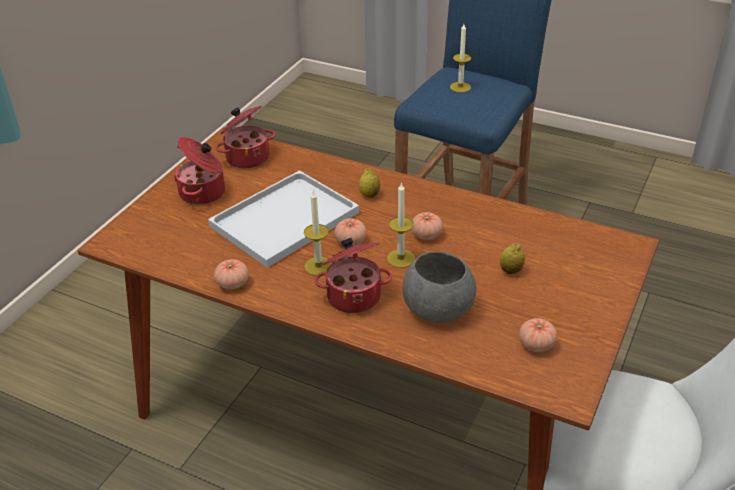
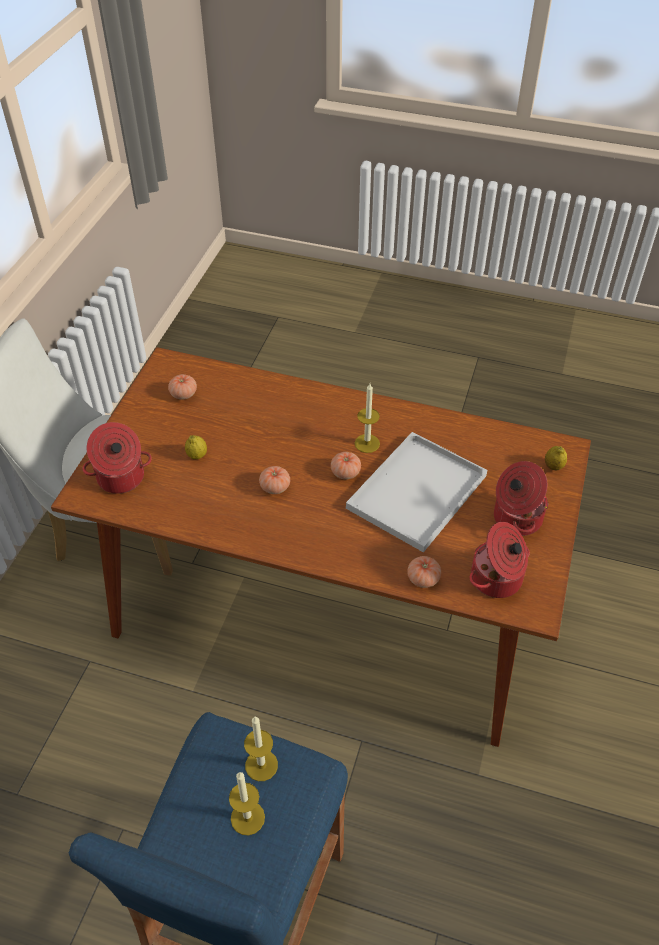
camera: 170 degrees right, 10 degrees up
(232, 283) = (434, 420): tomato -> tomato (423, 578)
(353, 295) = (329, 419): cooking pot -> cooking pot (121, 478)
(369, 195) = (340, 533): lemon -> lemon (553, 466)
(400, 258) = (295, 458): candle -> candle (261, 765)
(436, 307) = (260, 416): grey bowl -> none

